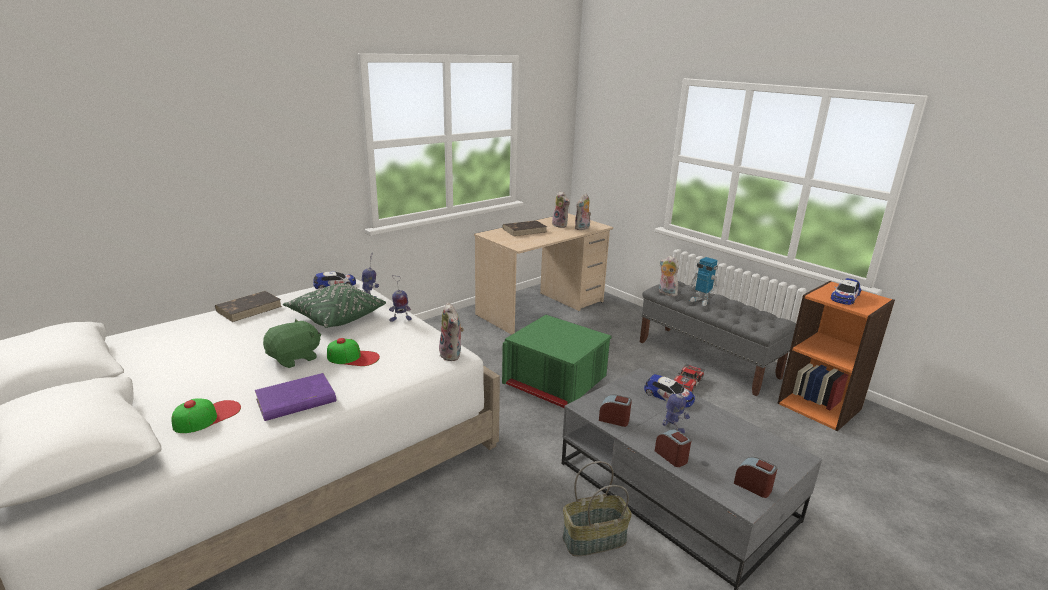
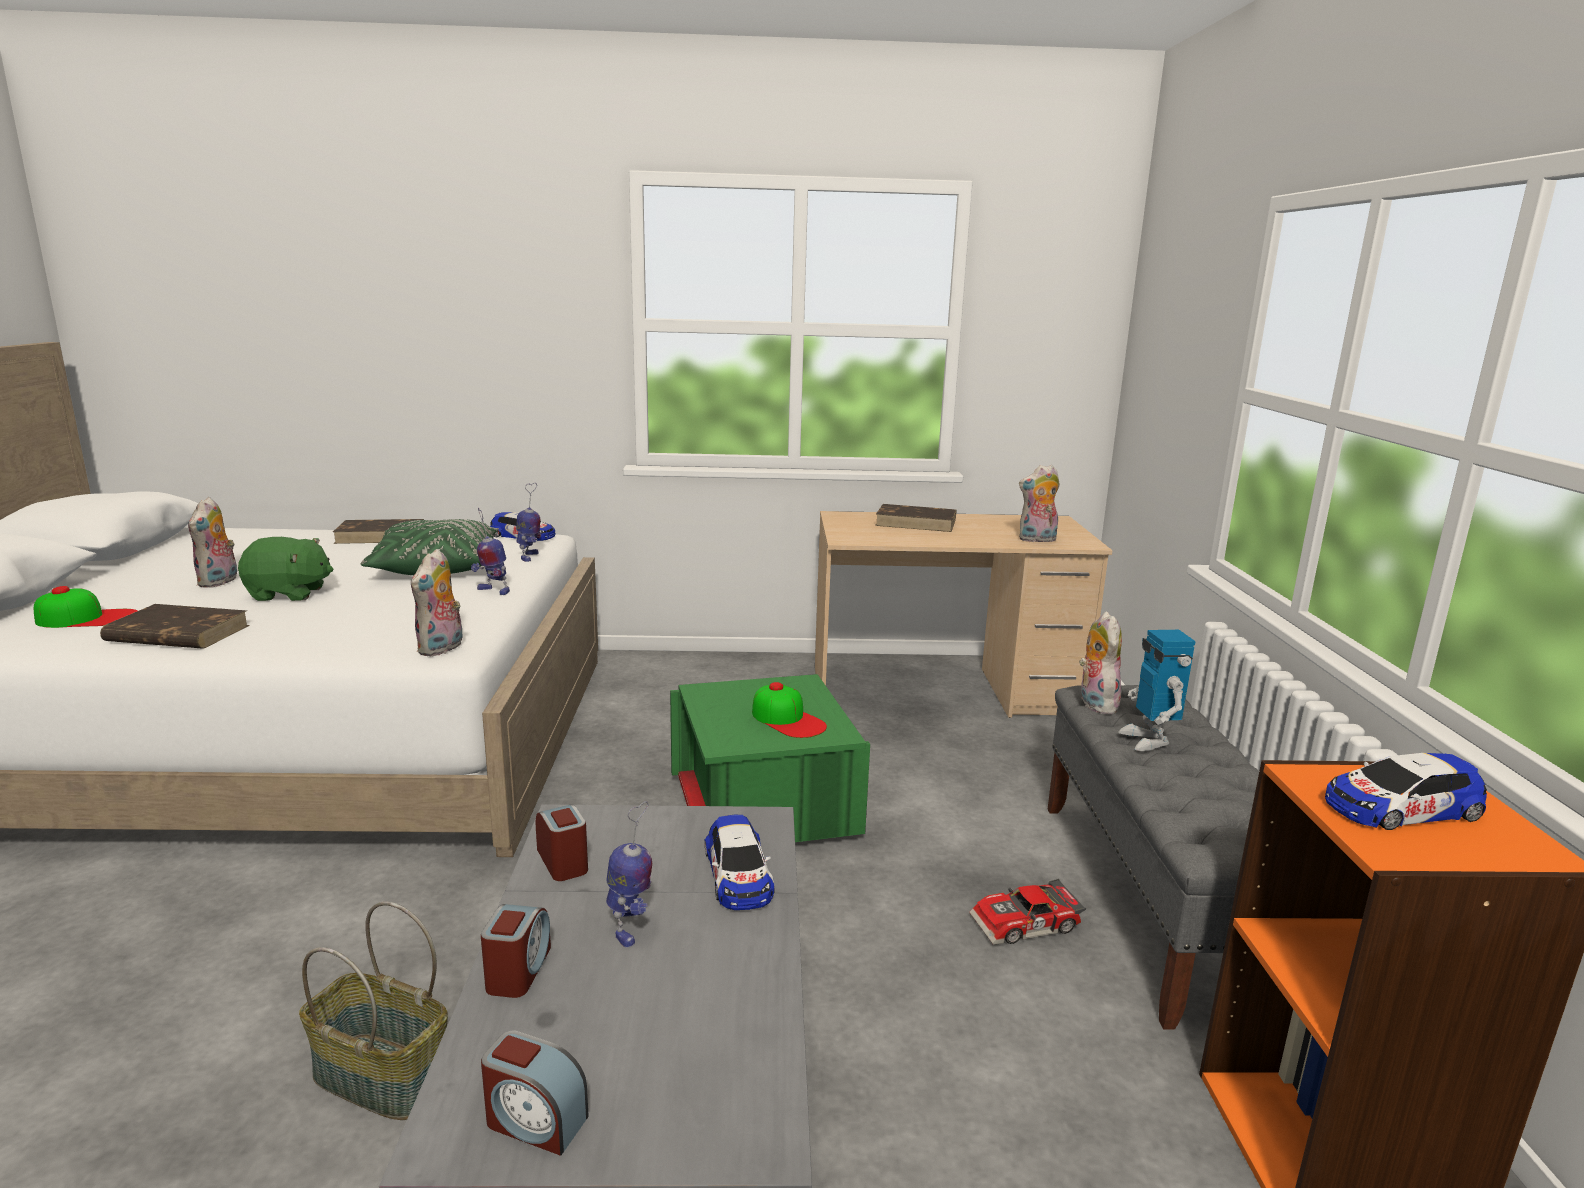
camera: 40 degrees right, 5 degrees down
(295, 401) = (176, 634): purple book -> brown book
(353, 357) = (338, 612): cap -> cap (788, 719)
(561, 225) = (1004, 528): plush toy -> plush toy (219, 582)
(753, 486) = (535, 1121): alarm clock -> alarm clock turned 120 degrees clockwise

